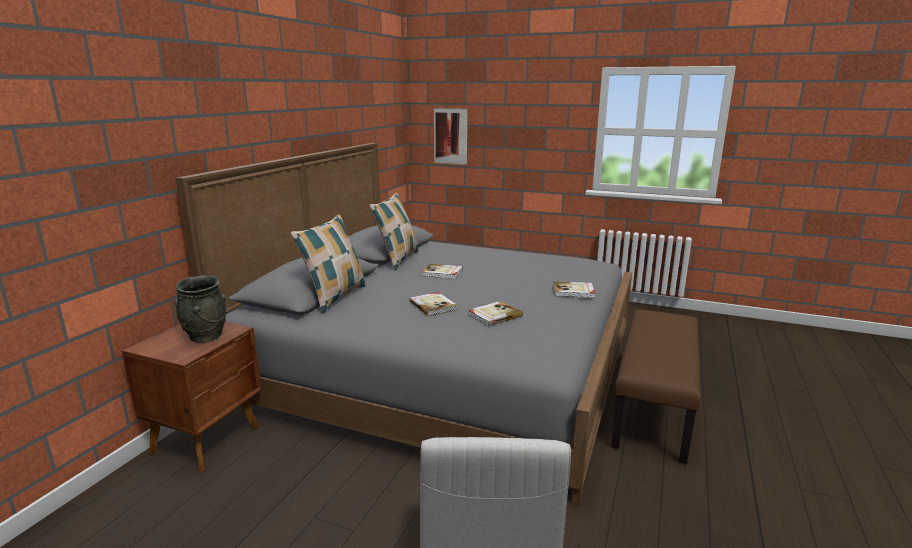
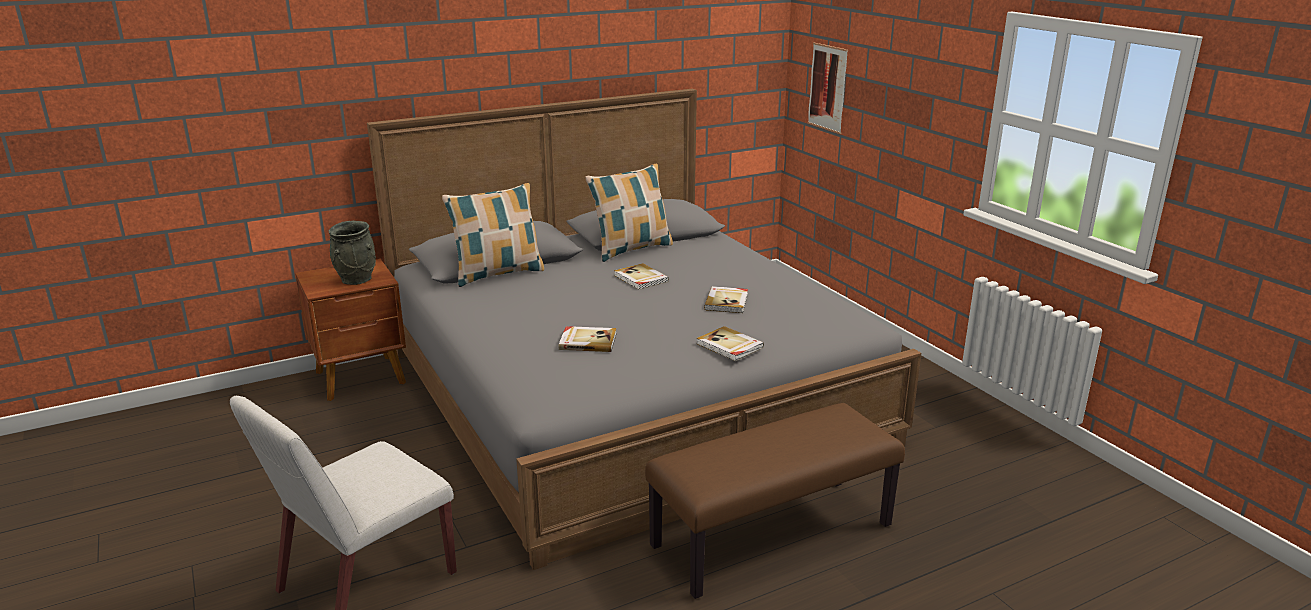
camera: 40 degrees right, 5 degrees up
(433, 305) = (556, 312): book -> book (727, 302)

